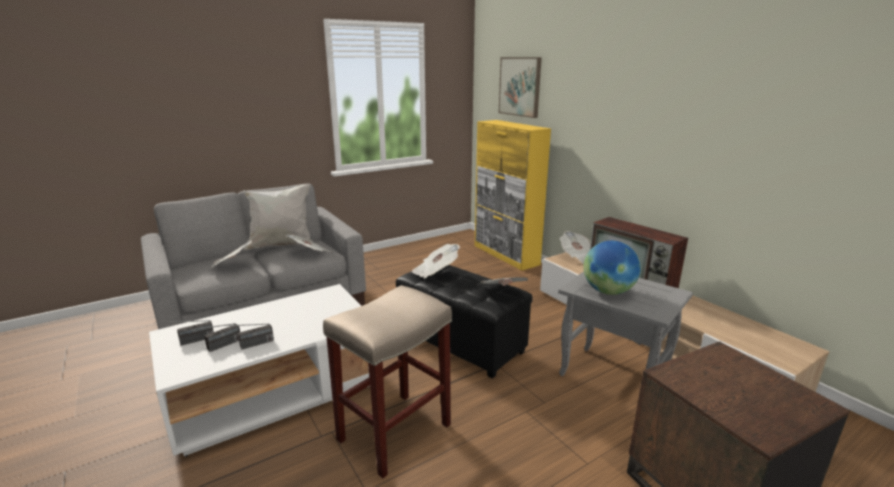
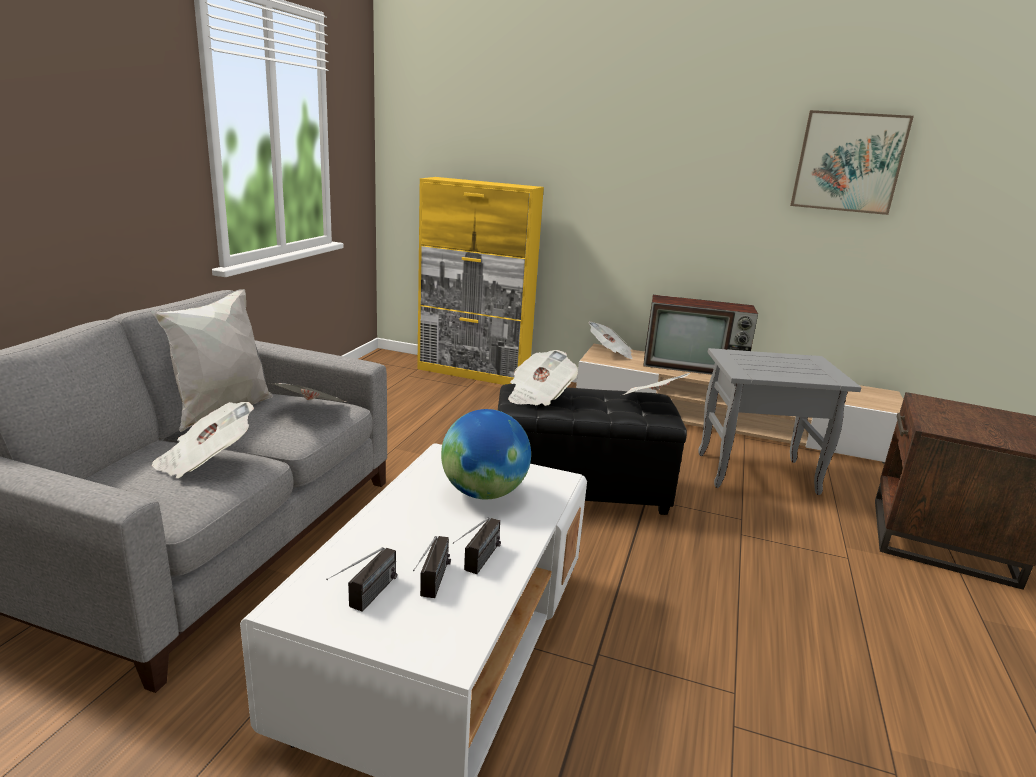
camera: 40 degrees left, 0 degrees up
(394, 433) = (665, 618): beige stool -> none
(520, 86) = (478, 128): picture -> picture (848, 162)
(607, 291) = (771, 370): globe -> globe (483, 493)

